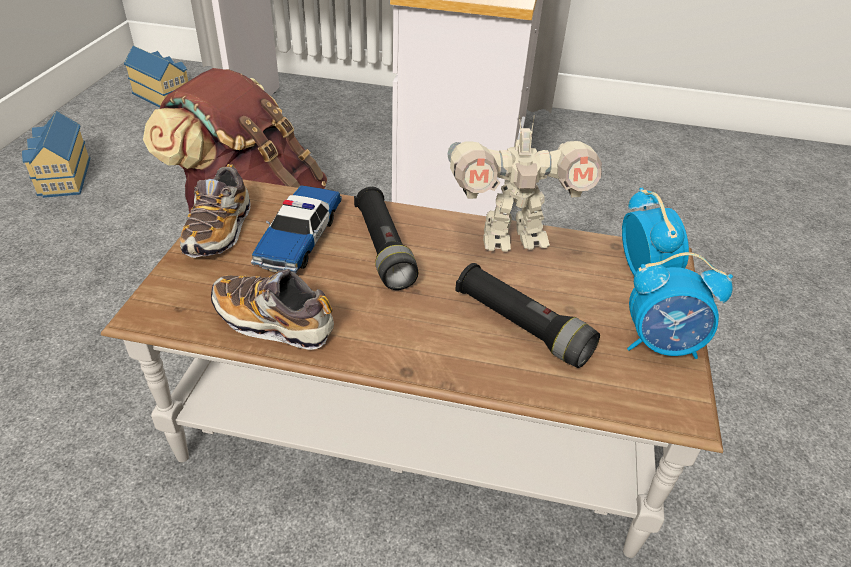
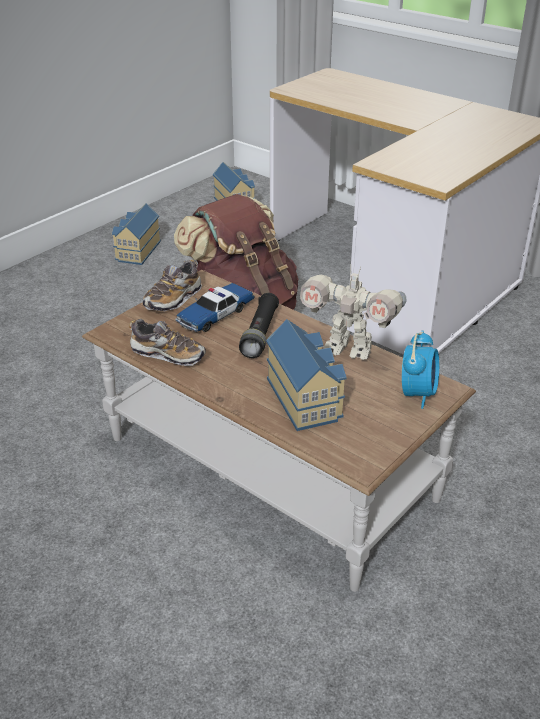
camera: 30 degrees right, 5 degrees down
(273, 322) = (168, 354): shoe -> shoe turned 150 degrees clockwise
(521, 327) = (306, 397): black flashlight -> toy house
(662, 345) = (385, 433): alarm clock -> none

